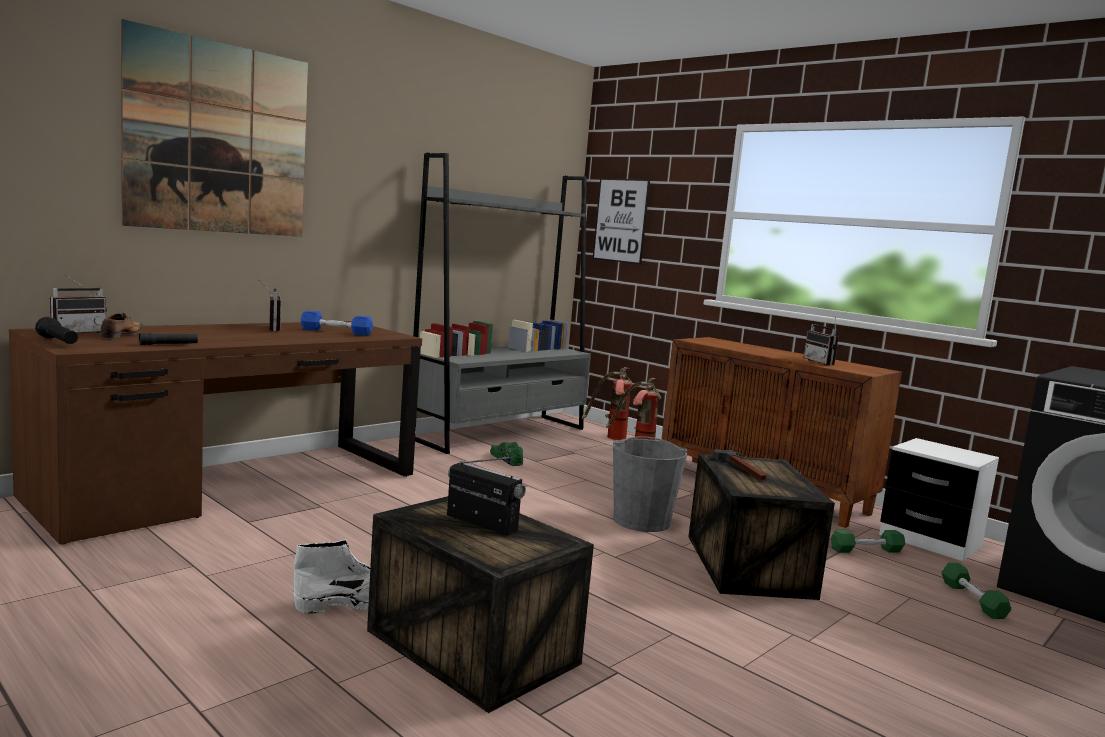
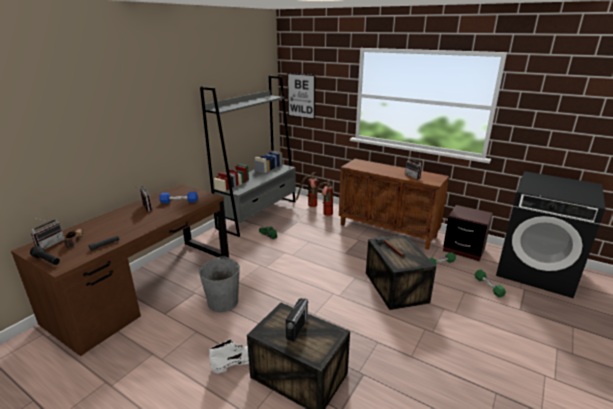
camera: 10 degrees left, 15 degrees up
(219, 139) = (92, 113): picture -> none
(481, 523) = (297, 328): radio -> radio turned 90 degrees clockwise
(641, 521) = (342, 266): grey bucket -> grey bucket (223, 301)
(930, 540) = (463, 250): white nightstand -> brown nightstand

